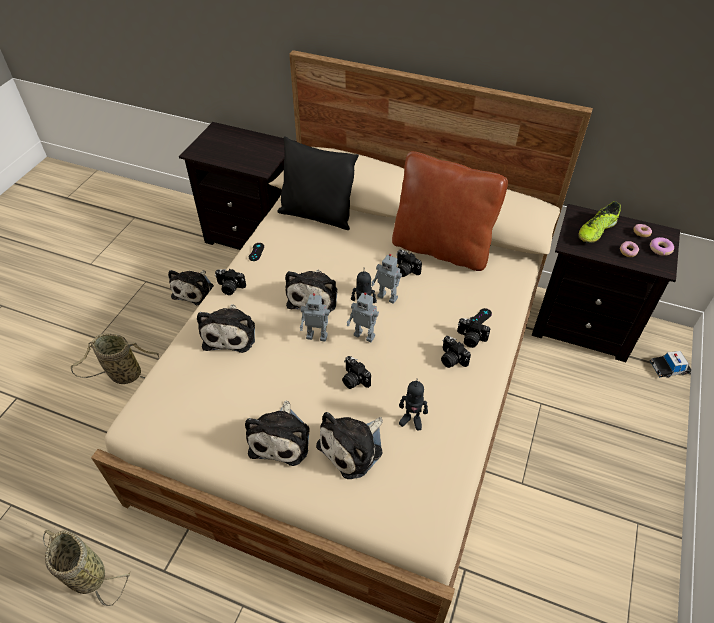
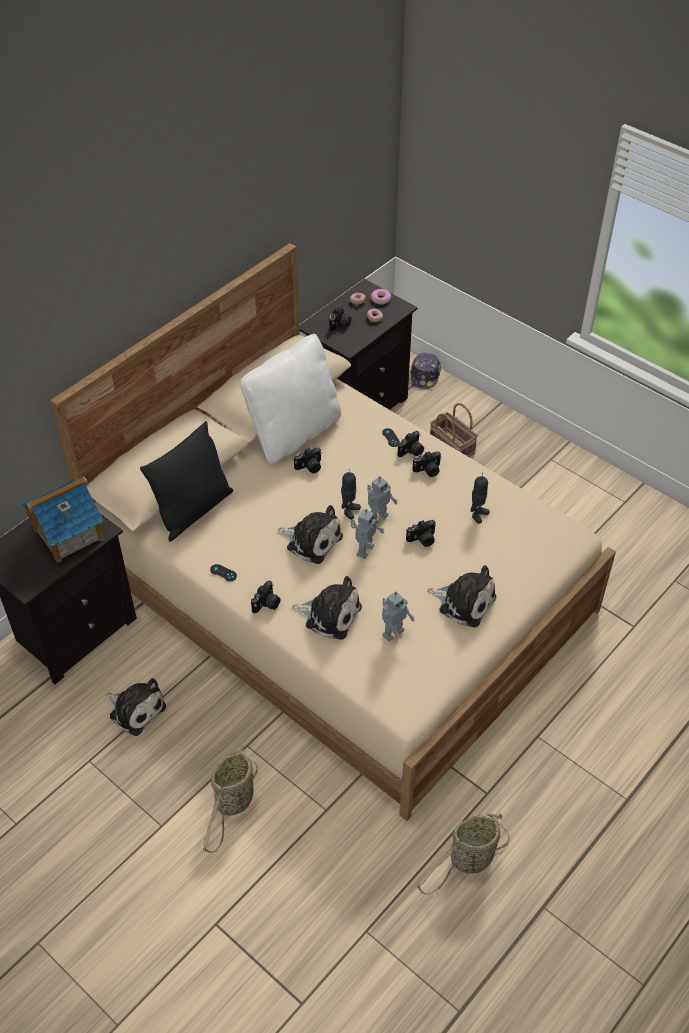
camera: 70 degrees left, 0 degrees up
(251, 154) = (68, 534): none -> toy house
(353, 447) = (490, 558): plush toy -> none
(388, 296) = (337, 489): toy robot -> toy robot (392, 632)
(441, 248) = (294, 433): brown pillow -> white pillow
(588, 420) = (453, 447): none -> basket
(596, 231) = (340, 325): shoe -> camera
(669, 368) = (425, 375): toy car -> cap

